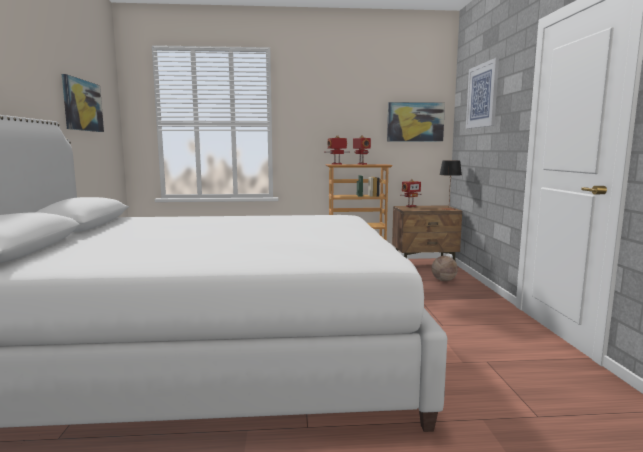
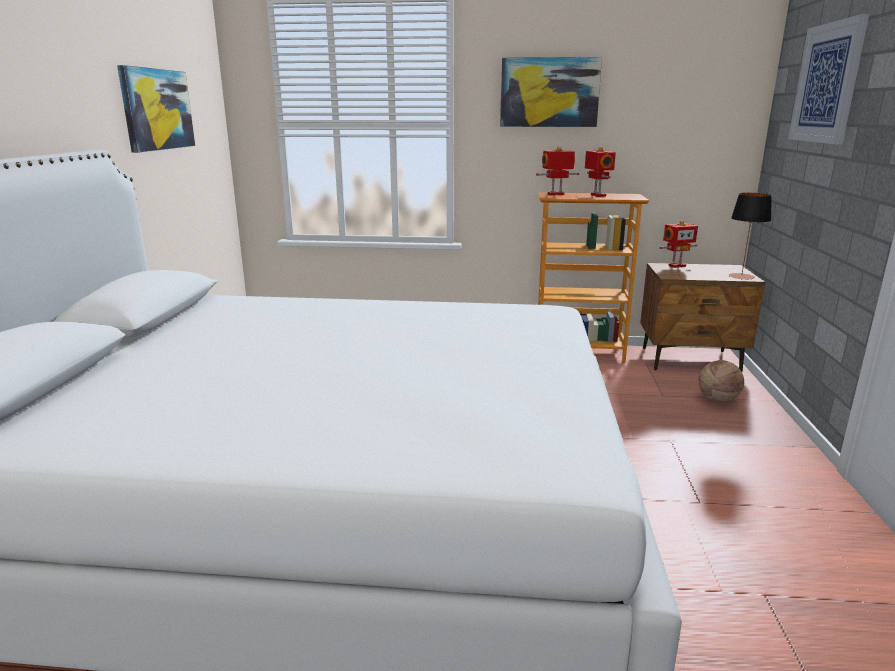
camera: 10 degrees right, 10 degrees up
(415, 122) = (698, 121): picture -> picture (549, 92)

